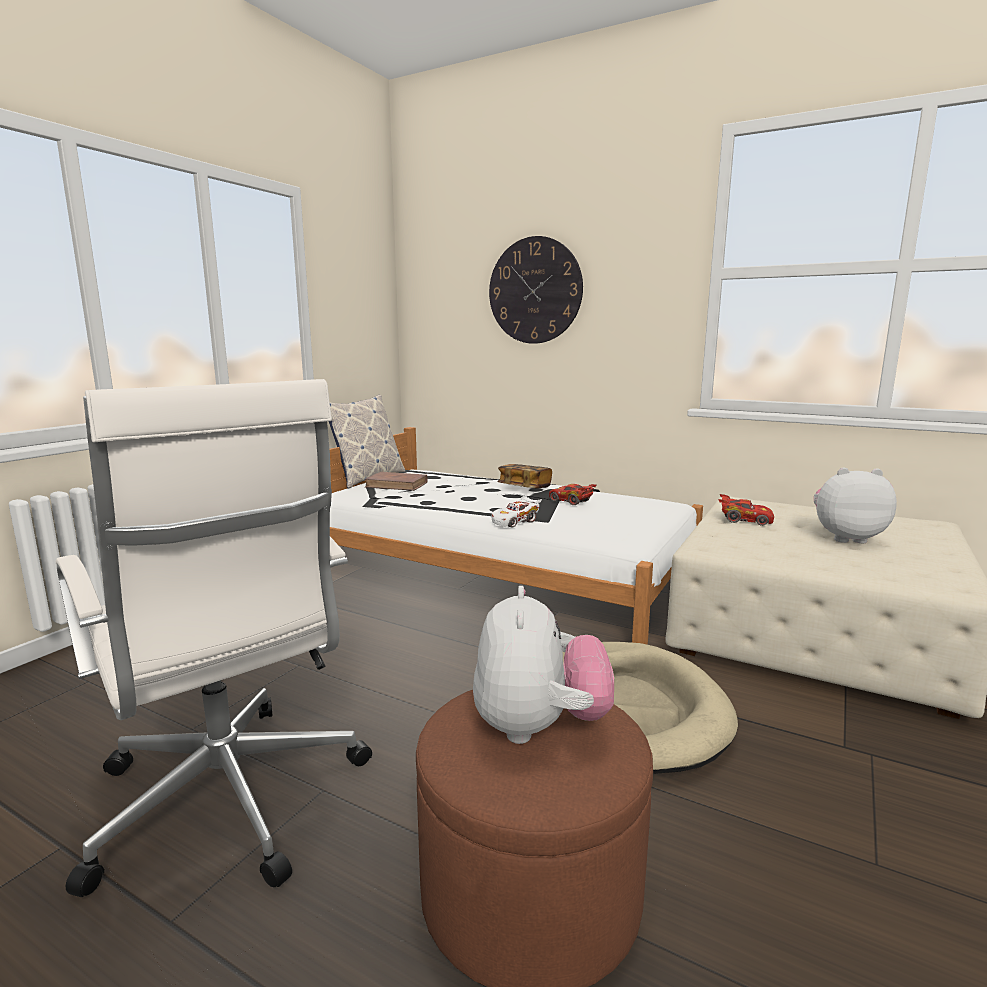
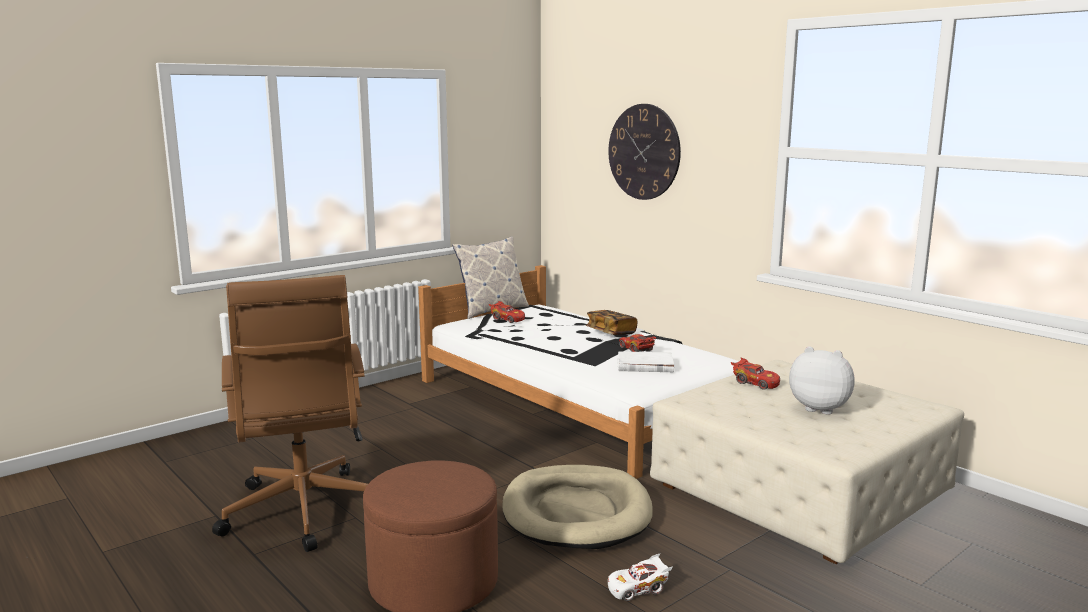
camera: 20 degrees right, 0 degrees up
(229, 801) = (303, 513): white office chair -> brown office chair
(397, 485) = (507, 319): brown book -> red toy car
(515, 522) = (569, 362): white toy car -> white toy car (638, 589)
(539, 728) = (435, 481): plush toy -> none
(600, 516) = (644, 366): none -> white book

